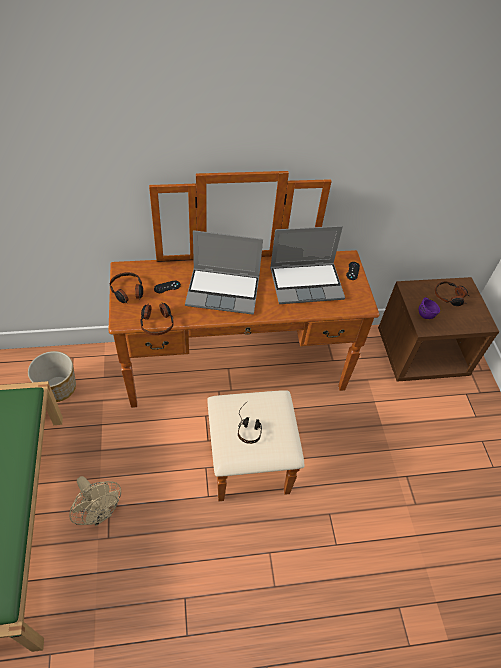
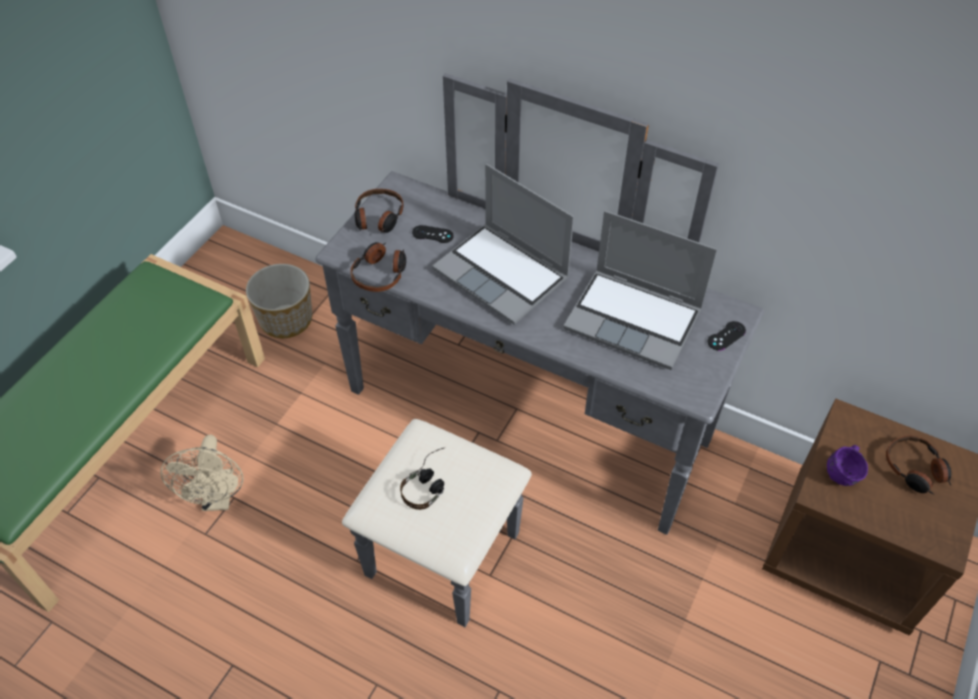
camera: 40 degrees right, 0 degrees up
(240, 389) = (510, 446): brown dresser -> grey dresser

